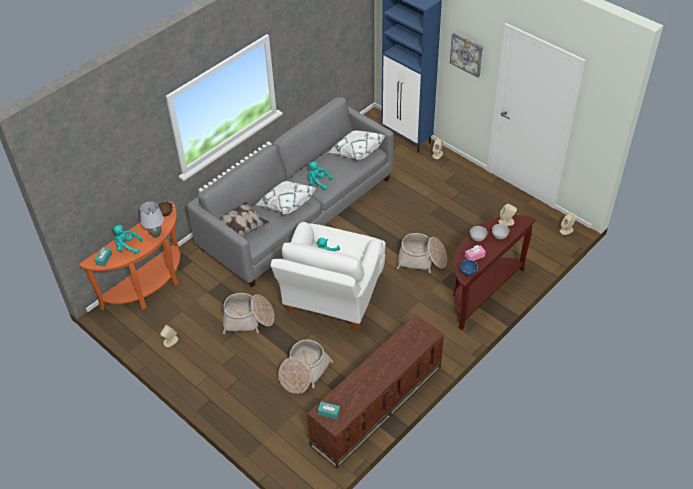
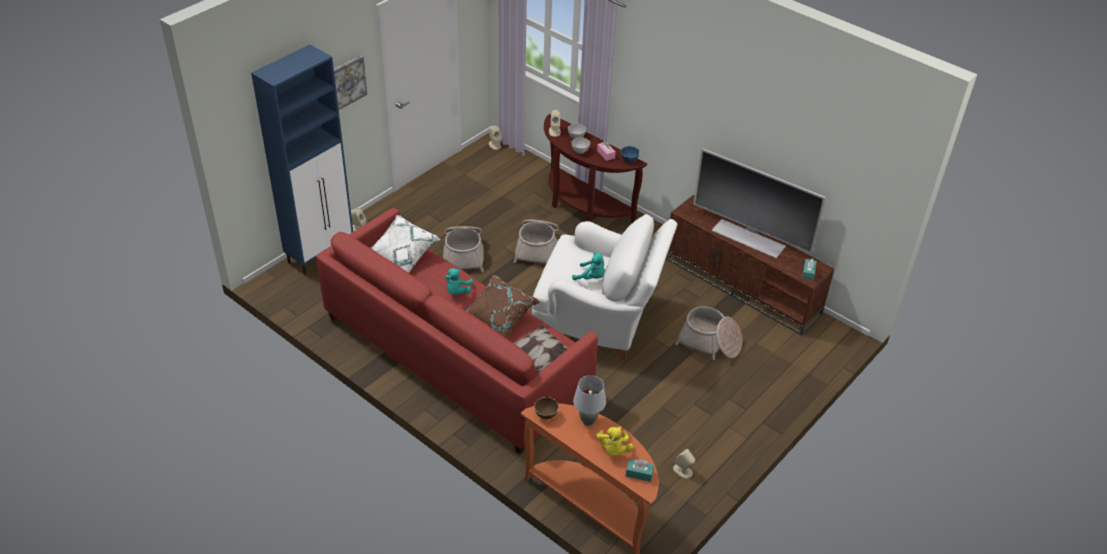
camera: 95 degrees left, 5 degrees down
(127, 247) = (613, 450): turquoise plush toy -> yellow plush toy
(248, 319) = (639, 395): basket -> basket (463, 254)
(286, 204) = (497, 319): white pillow -> brown pillow
(297, 213) = (454, 356): grey sofa -> red sofa
(380, 371) = (749, 237): none -> television

